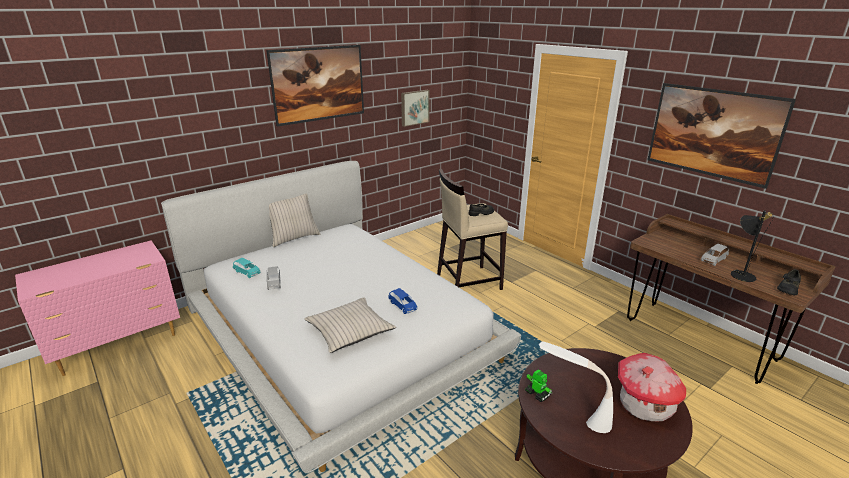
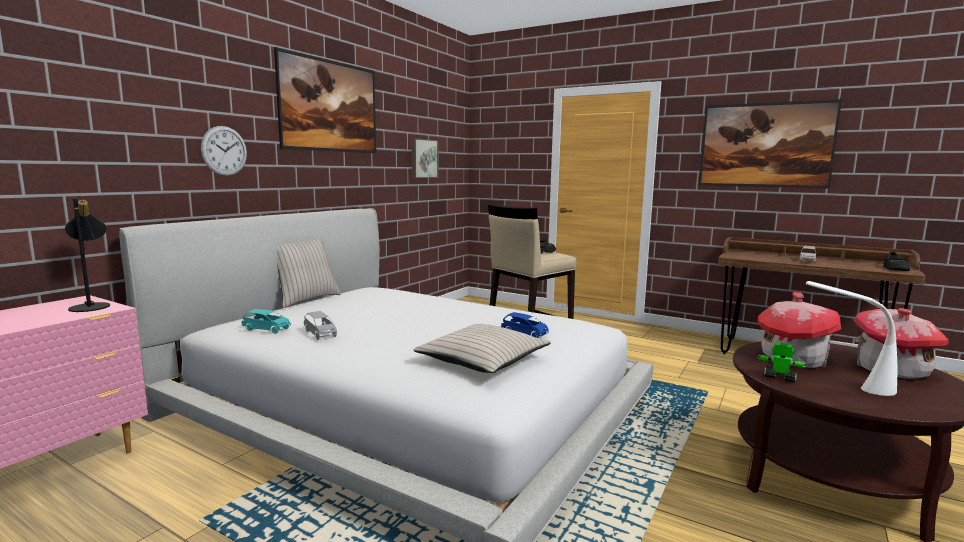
camera: 20 degrees left, 15 degrees down
(232, 136) = (224, 151): none -> wall clock
(578, 374) = (794, 358): none -> toy house
(740, 274) = (843, 265): black table lamp -> black table lamp (92, 305)

